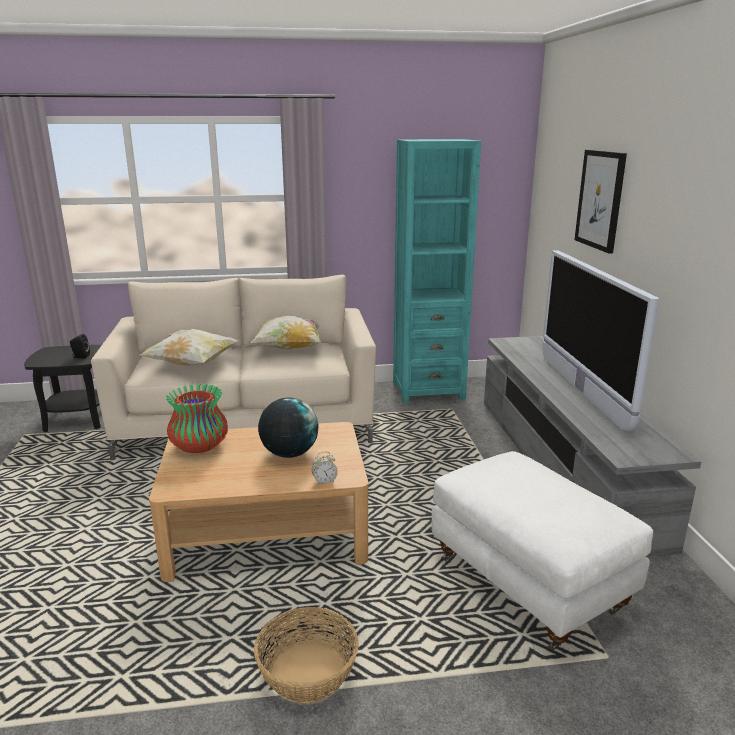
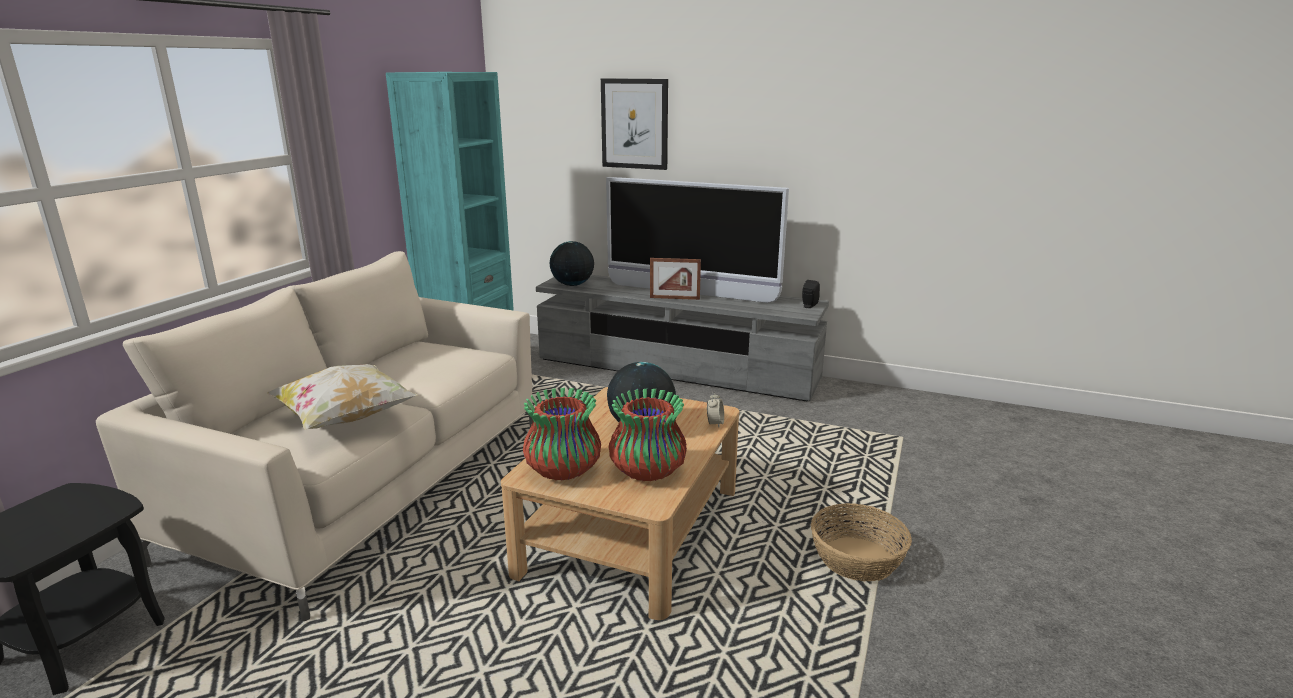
camera: 60 degrees left, 0 degrees up
(80, 357) = (85, 511): black speaker -> black speaker (808, 306)
(218, 475) = (647, 471): none -> vase
(289, 348) = (402, 359): pillow -> none
(514, 347) = (572, 285): none -> globe
(529, 584) = (813, 435): white ottoman -> none
(554, 388) = (674, 298): none -> picture frame

